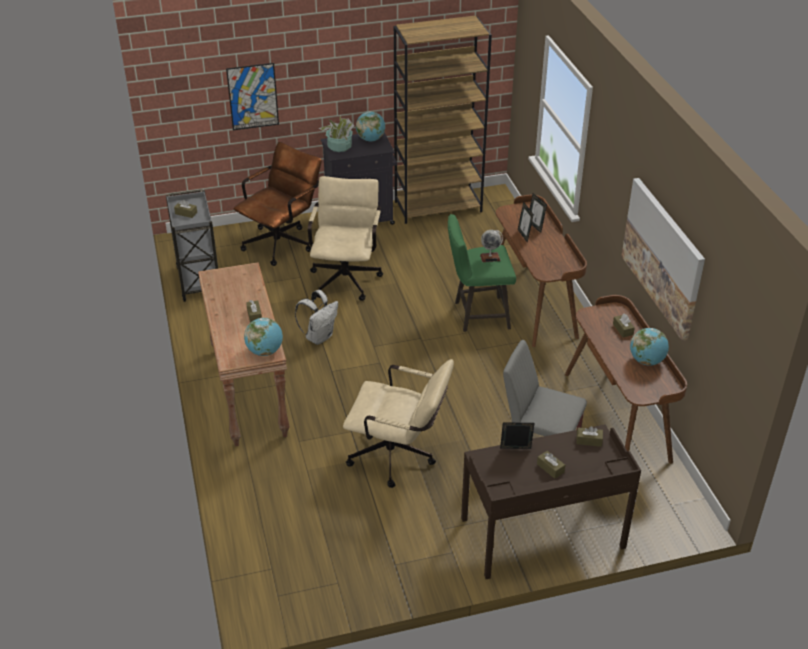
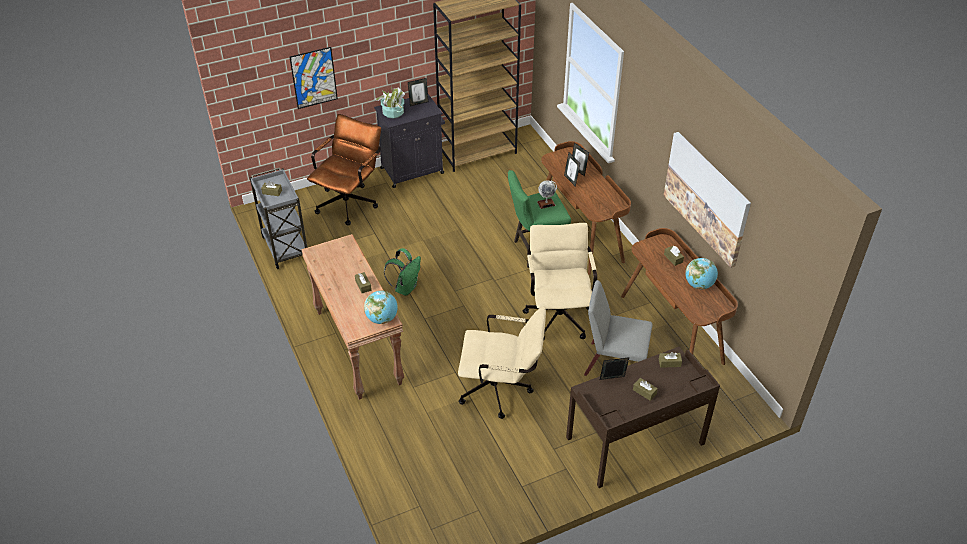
camera: 10 degrees left, 5 degrees up
(319, 337) = (405, 288): white backpack -> green backpack
(346, 276) = (415, 228): beige office chair -> beige office chair (558, 313)
(370, 139) = (418, 103): globe -> picture frame

